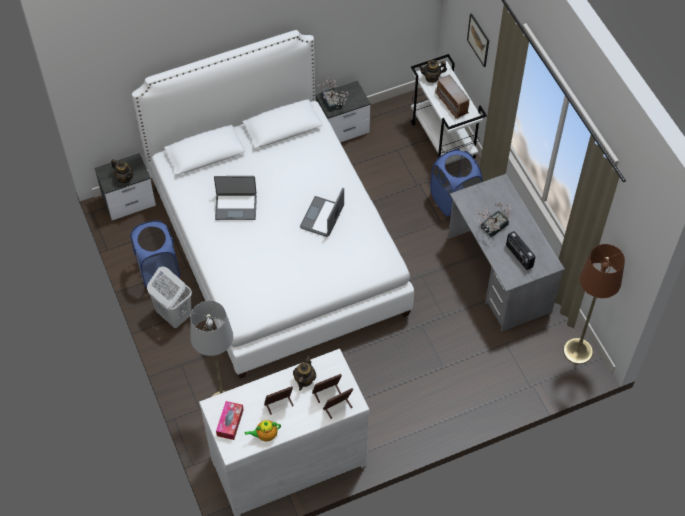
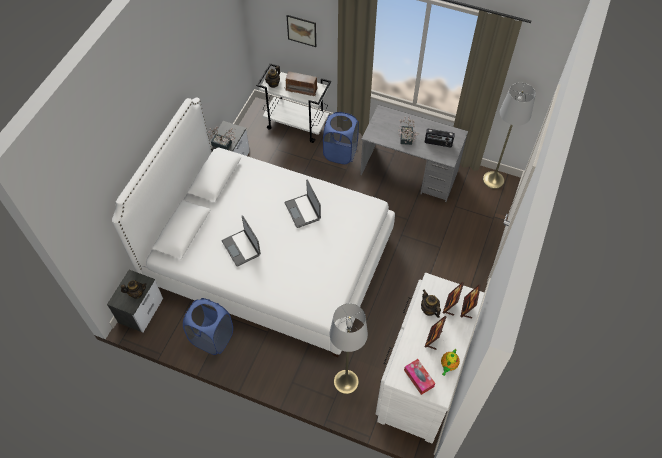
camera: 45 degrees left, 0 degrees up
(174, 314) = (252, 355): white laundry basket -> none
(236, 206) = (242, 248): laptop -> laptop turned 105 degrees clockwise
(577, 351) = (493, 180): brown floor lamp -> grey floor lamp

